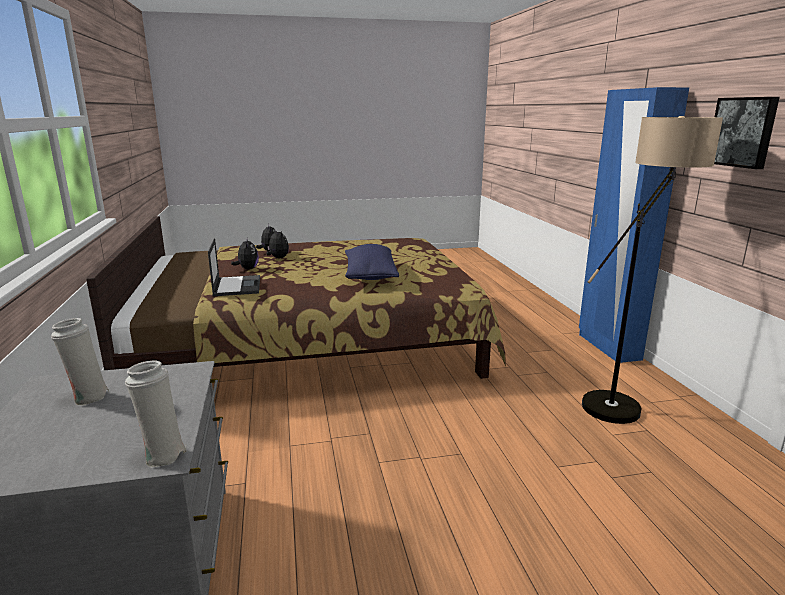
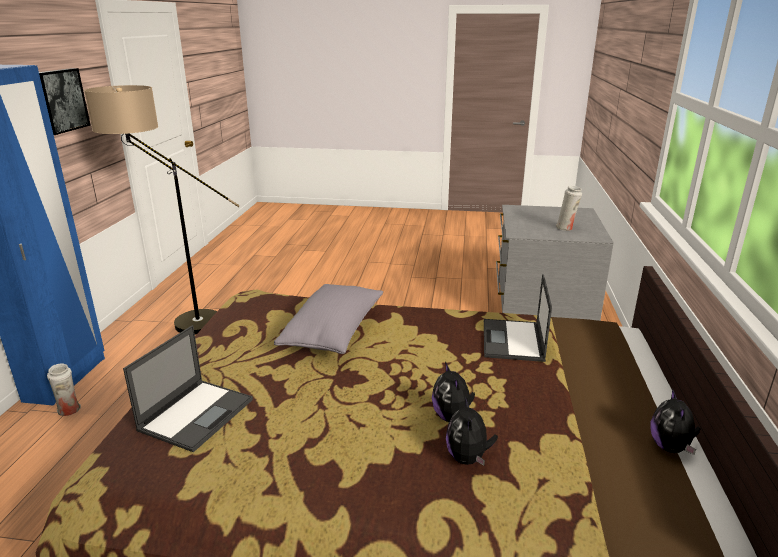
camera: 160 degrees left, 5 degrees up
(162, 455) = (514, 208): white vase -> white vase (70, 411)
(247, 269) = (506, 385): plush toy -> plush toy (670, 447)
(370, 276) = (333, 332): blue pillow -> grey pillow
(401, 248) = (197, 414): none -> laptop

